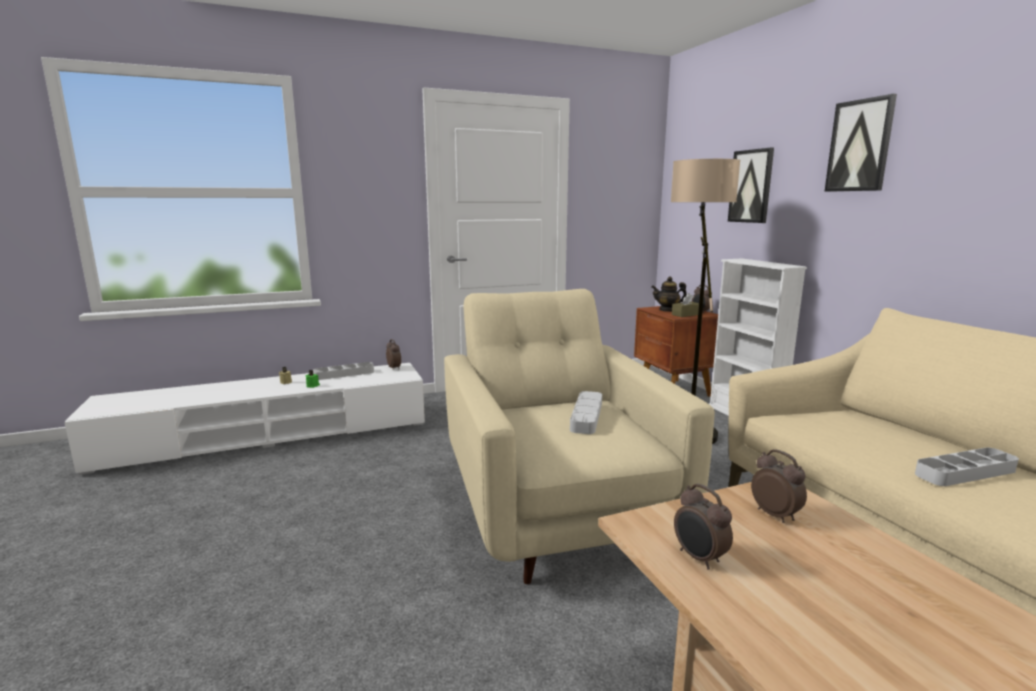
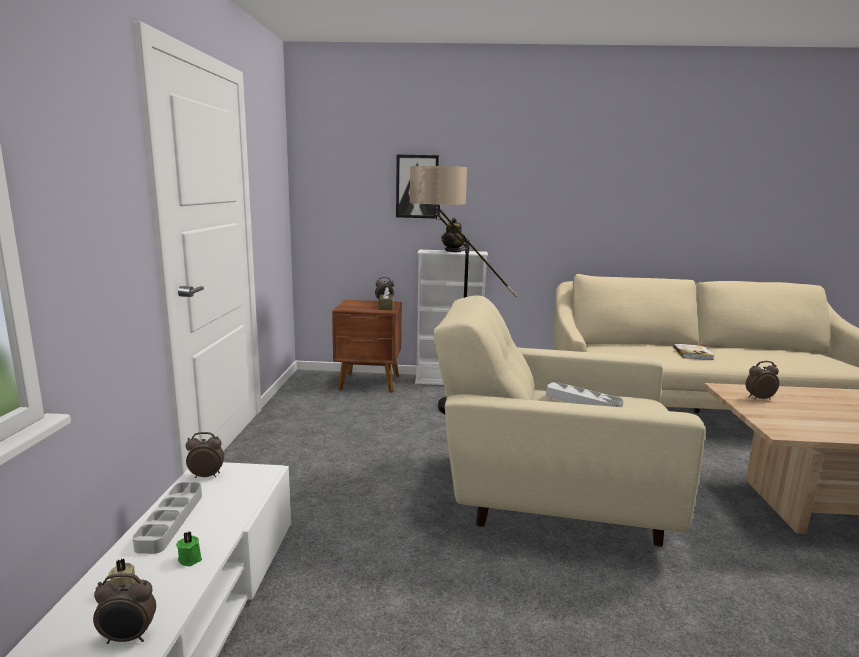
camera: 65 degrees left, 0 degrees up
(668, 310) = (359, 306): teapot -> teapot (453, 251)
(699, 558) = (816, 428): alarm clock -> alarm clock (128, 638)
(860, 146) = (517, 163): picture -> none
(965, 472) = (693, 353): grey tray -> book

